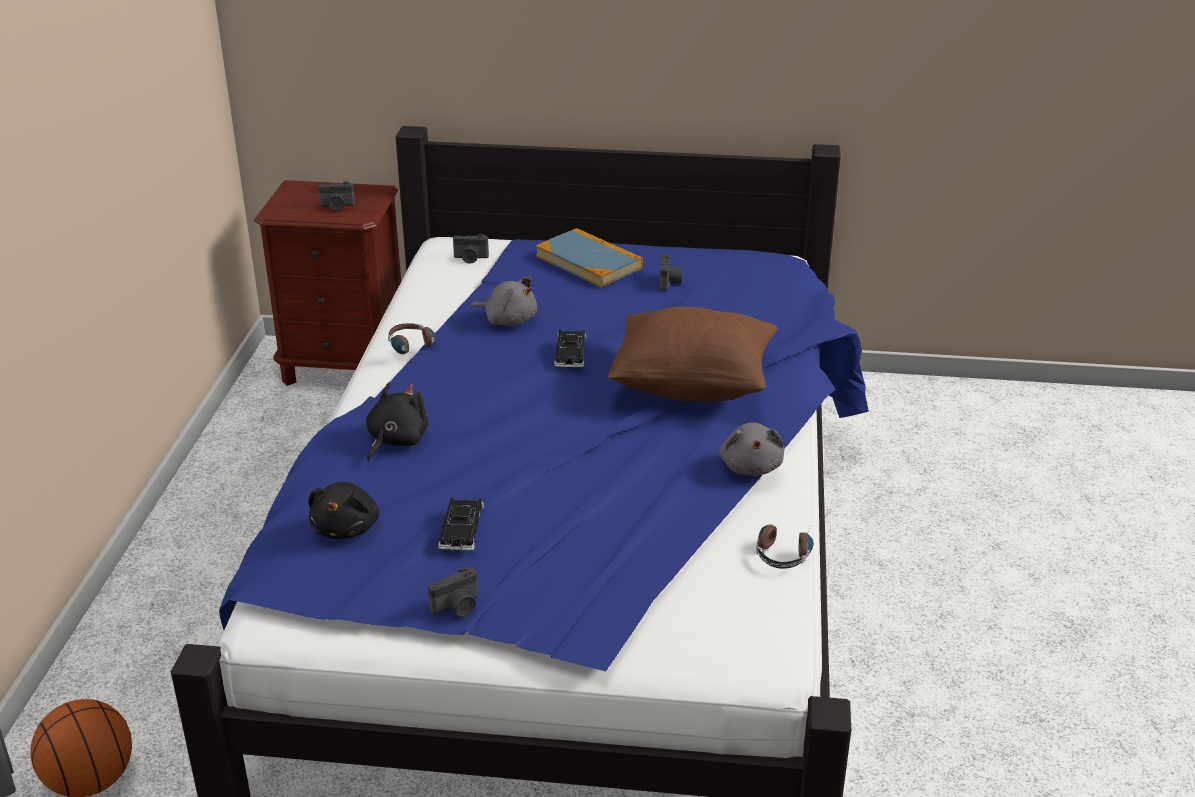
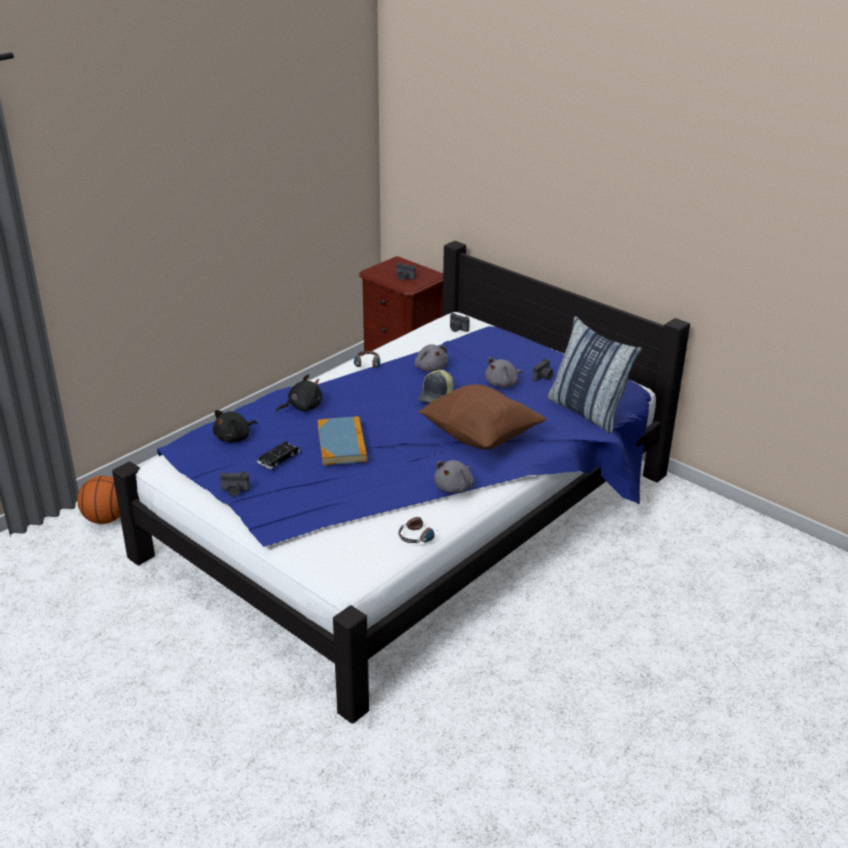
camera: 35 degrees right, 0 degrees up
(570, 353) = (436, 395): black toy car -> cap
(589, 262) = (513, 351): book -> book (342, 444)
(631, 308) = (503, 384): none -> grey plush toy
(777, 306) = (587, 411): none -> pillow

